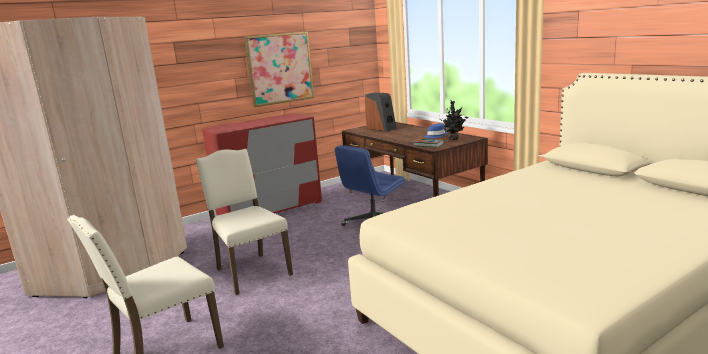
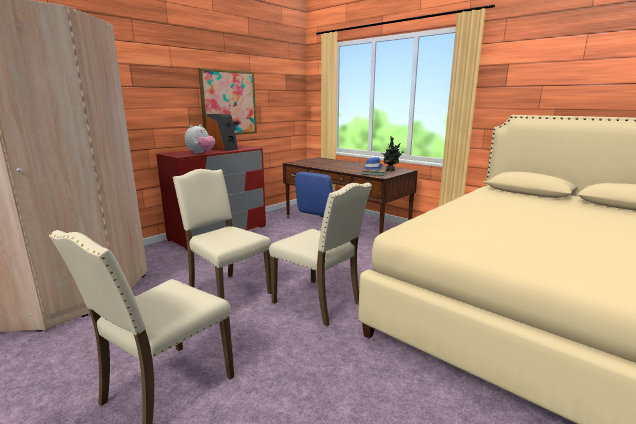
camera: 15 degrees left, 0 degrees up
(244, 126) = (201, 153): none -> plush toy
(333, 286) = (319, 302): none -> beige chair
(381, 128) = (318, 162): speaker -> speaker (223, 149)

